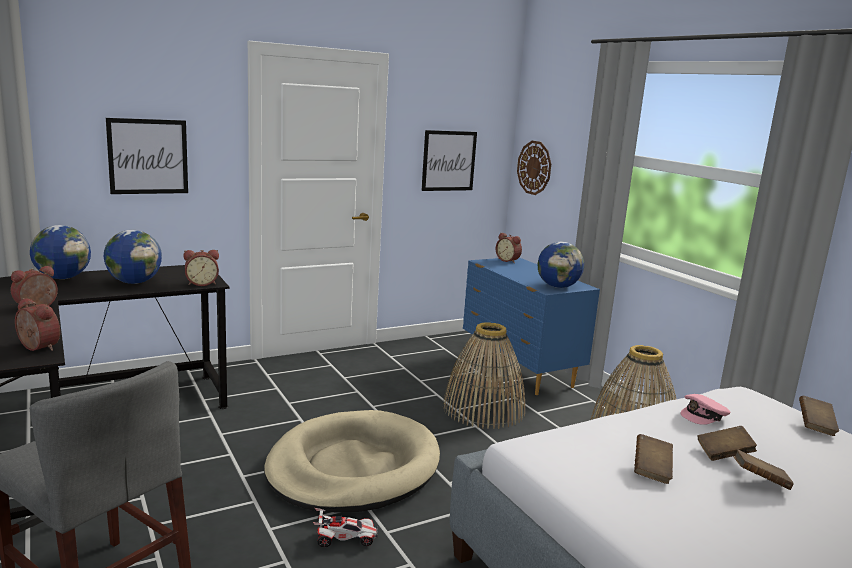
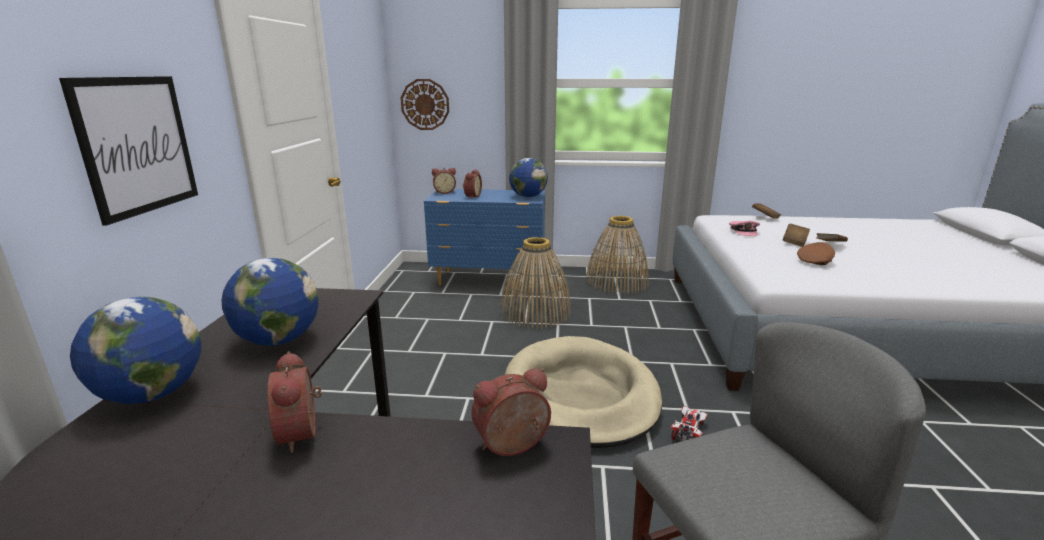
camera: 55 degrees left, 5 degrees up
(202, 283) = (350, 301): alarm clock -> alarm clock (471, 196)
(449, 161) = (364, 107): picture -> none
(651, 470) = (814, 261): brown book -> brown cap

